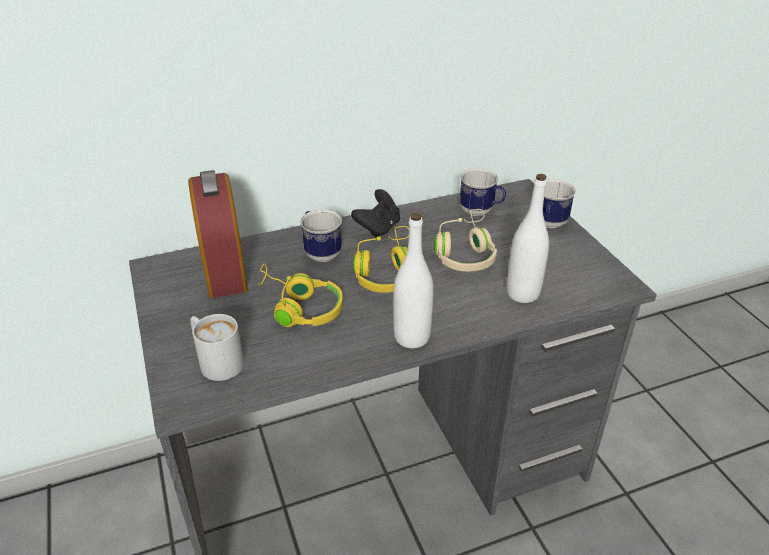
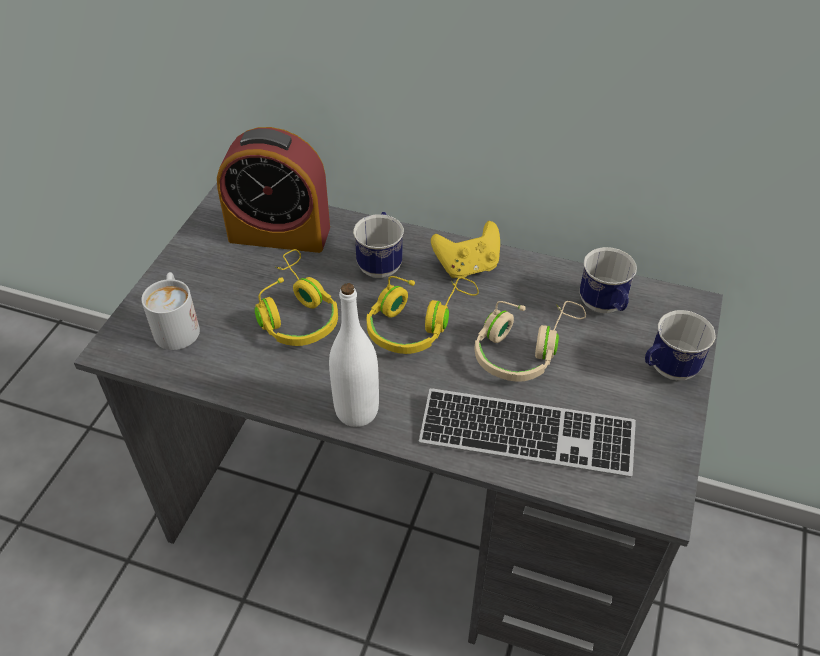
camera: 40 degrees right, 10 degrees up
(224, 269) = (279, 234): alarm clock -> alarm clock turned 105 degrees counterclockwise
(378, 228) = (467, 267): black game controller -> yellow game controller
(522, 293) = (526, 436): white bottle -> keyboard

